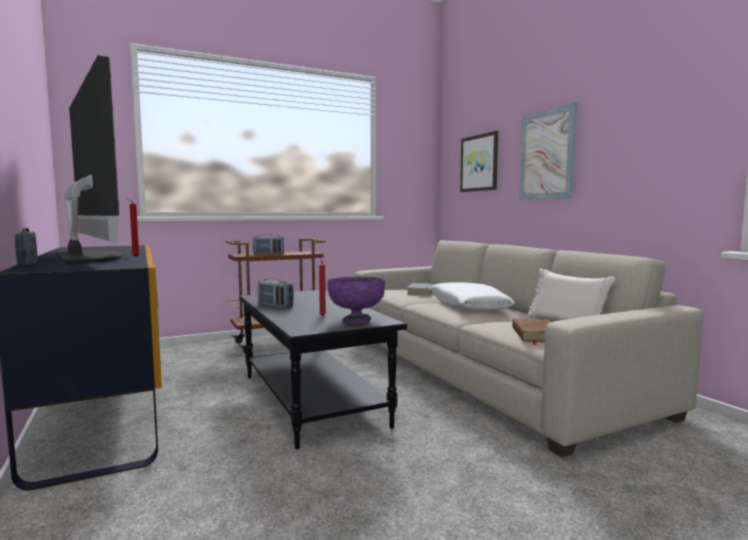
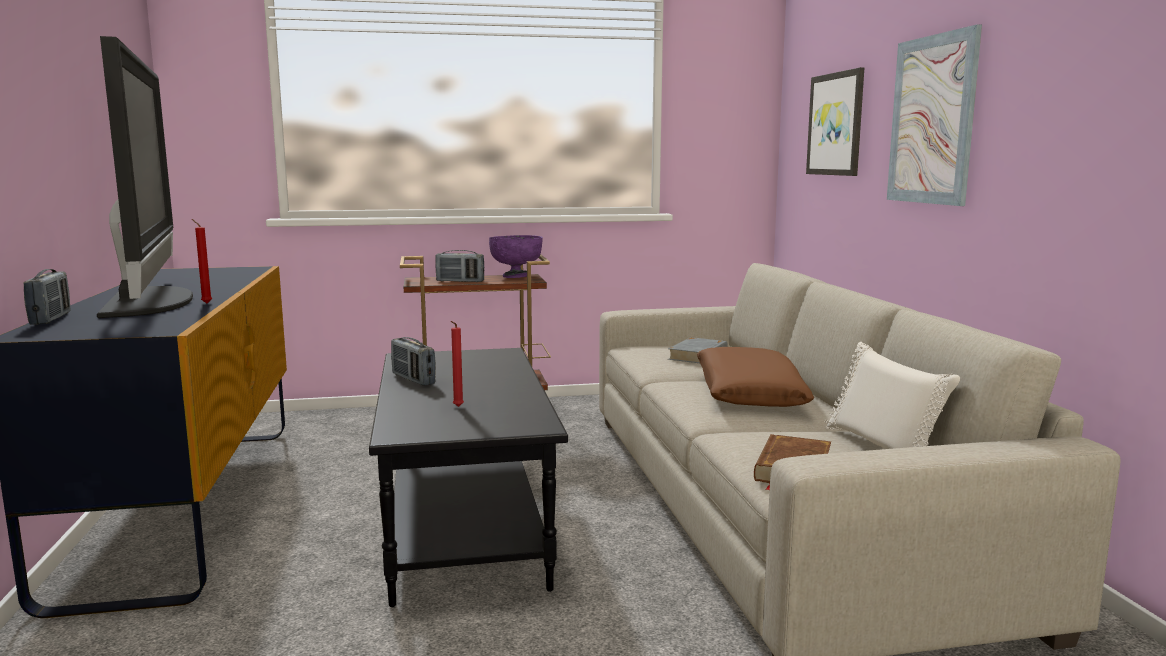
camera: 15 degrees right, 5 degrees up
(356, 321) = (496, 421): purple bowl -> purple bowl (516, 276)
(468, 306) = (748, 393): white pillow -> brown pillow

